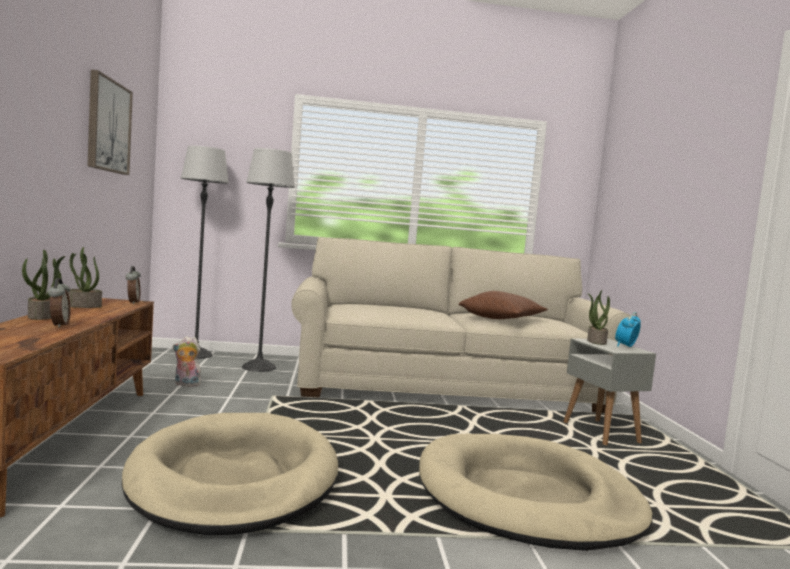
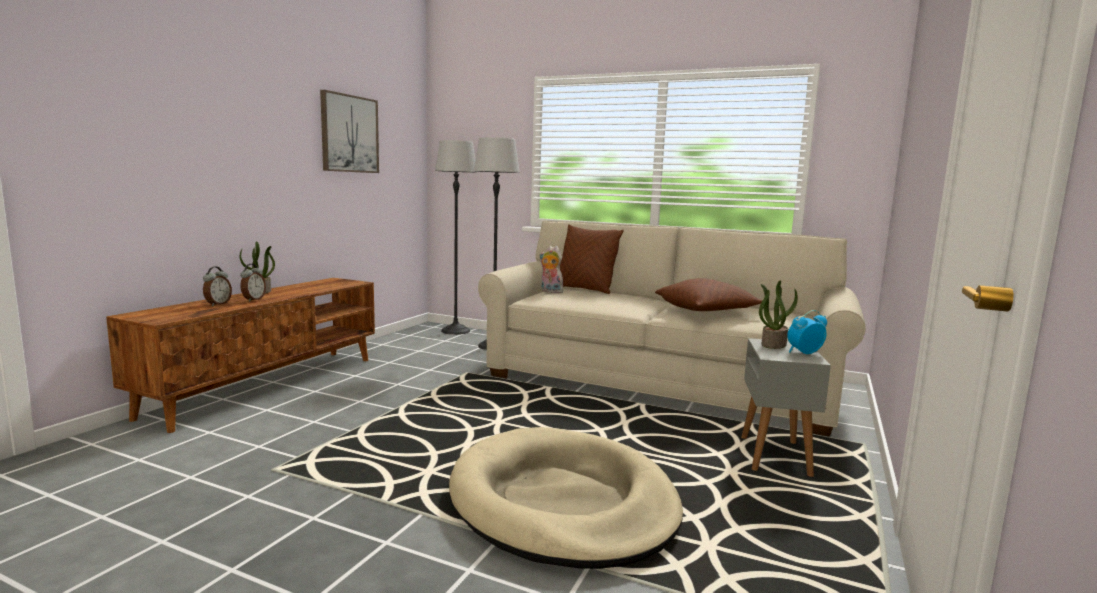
camera: 30 degrees right, 5 degrees up
(83, 306) = (308, 285): potted plant -> none
(132, 302) = (353, 283): alarm clock -> alarm clock (217, 304)
(186, 384) = (411, 355): plush toy -> plush toy (550, 291)
(235, 478) = (338, 435): beige dog bed -> none
(372, 304) = (585, 289): none -> brown pillow

